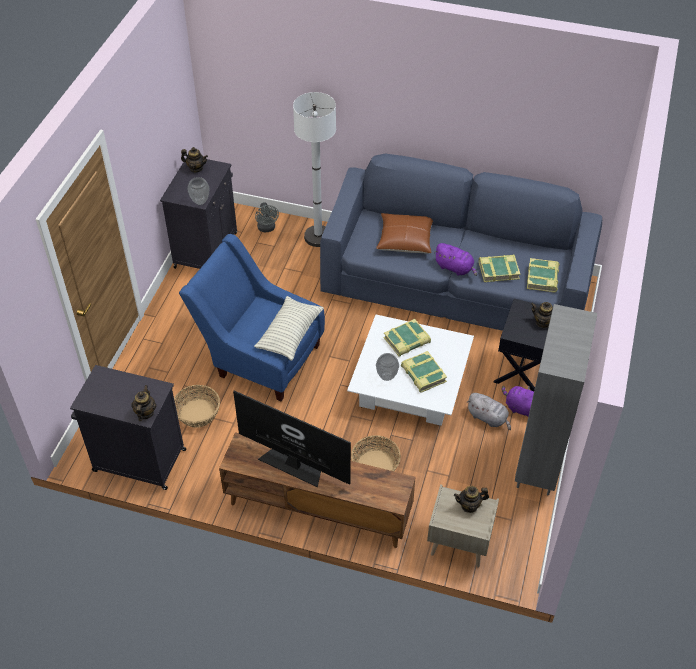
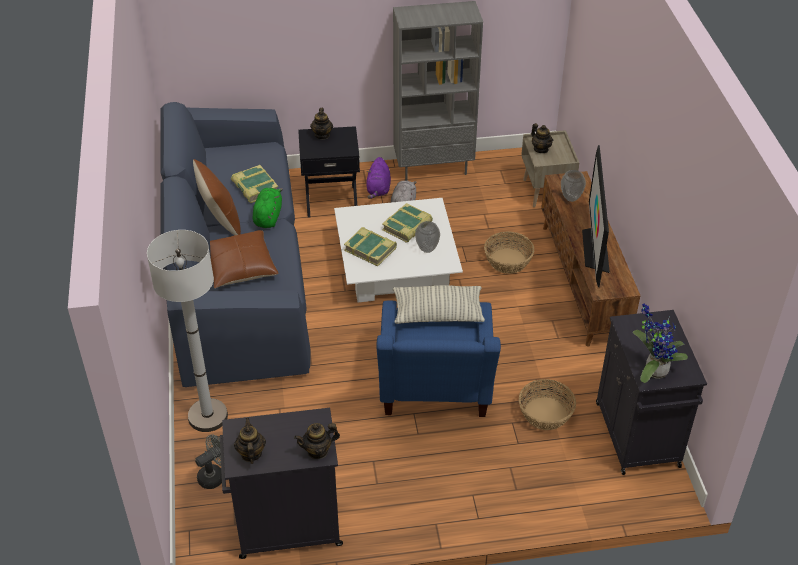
camera: 115 degrees left, 5 degrees down
(106, 382) = (653, 370): none -> potted plant
(145, 413) = (661, 321): teapot -> teapot (318, 451)
(200, 202) = (318, 418): vase -> vase (571, 198)
(455, 268) = (268, 217): purple plush toy -> green plush toy
(466, 241) = (220, 220): none -> brown pillow
(543, 278) = (250, 157): book -> none

